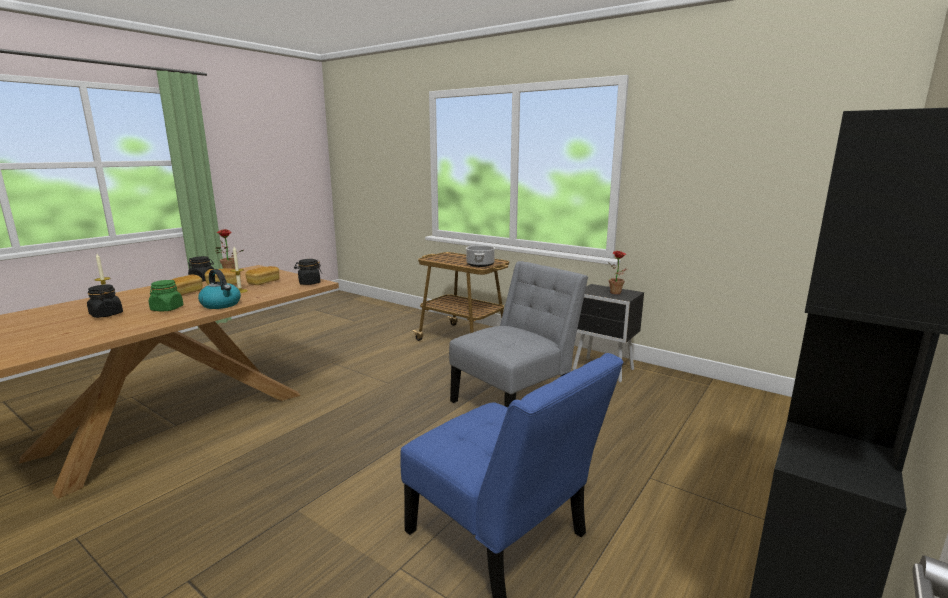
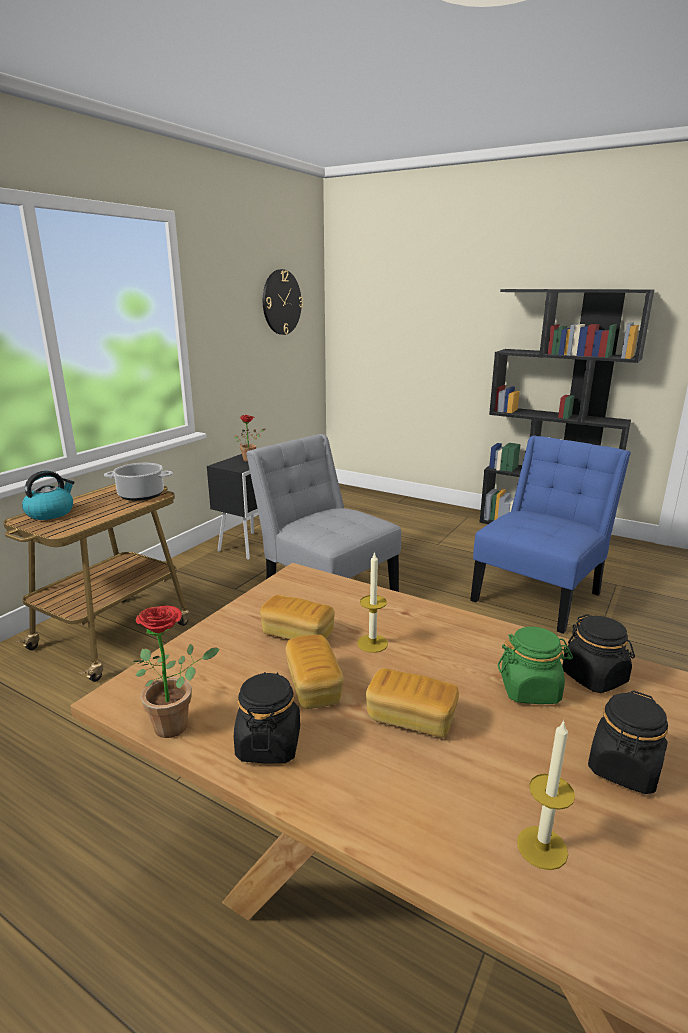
camera: 95 degrees left, 5 degrees up
(221, 304) = (468, 634): kettle -> kettle (51, 513)
(309, 283) = (299, 585): black jar -> black jar (594, 677)
(782, 153) = (281, 302): none -> wall clock

